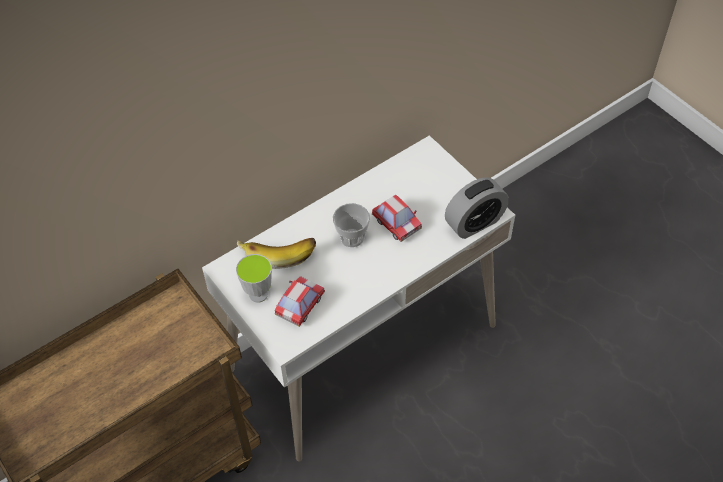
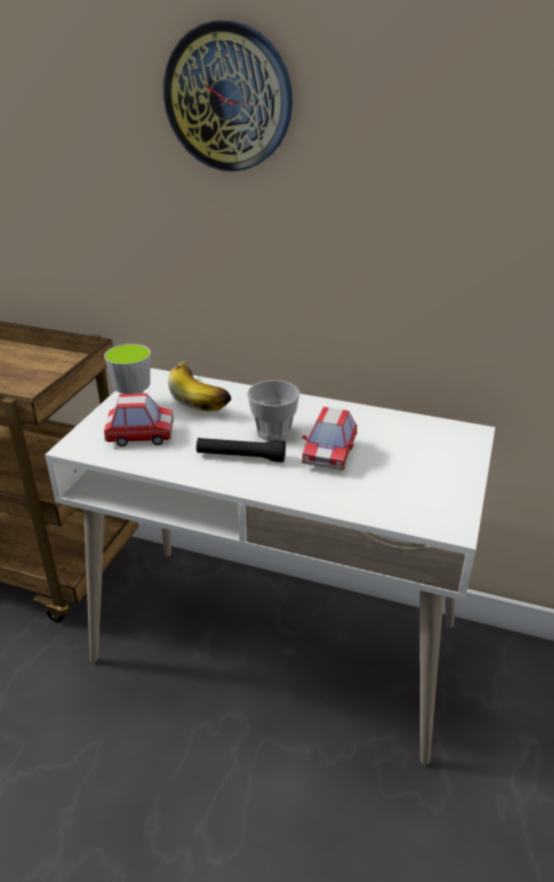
camera: 55 degrees right, 20 degrees down
(241, 70) = (228, 98): none -> wall clock
(366, 266) = (241, 457): none -> black flashlight
(474, 223) = (410, 515): alarm clock -> none

